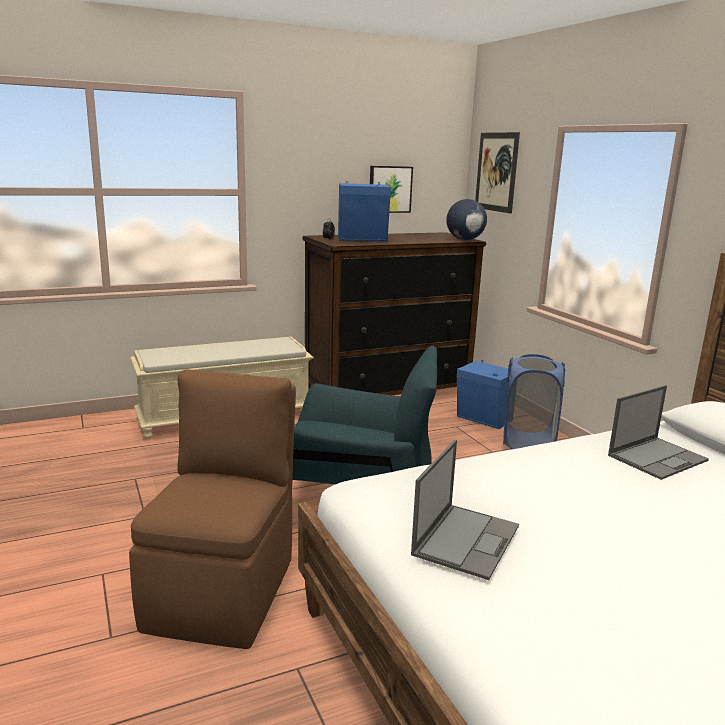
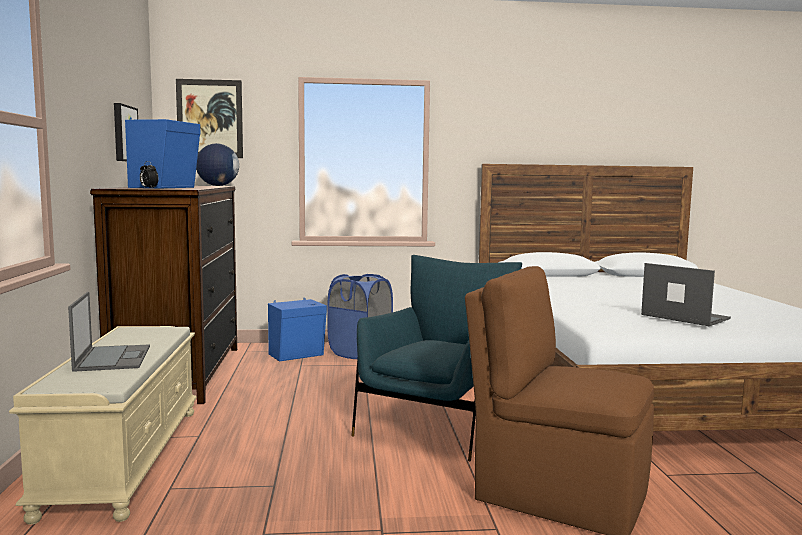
camera: 70 degrees left, 10 degrees down
(658, 457) = (562, 283): laptop -> laptop (113, 358)

